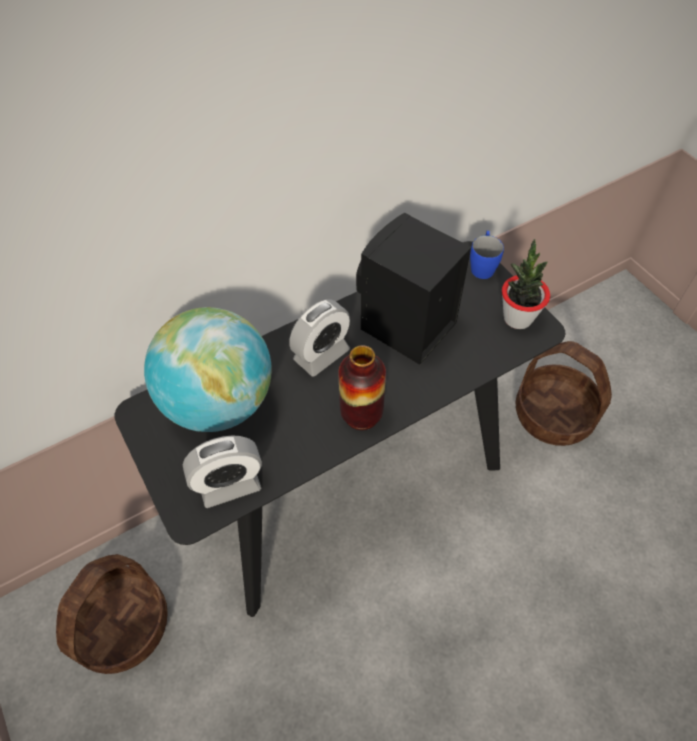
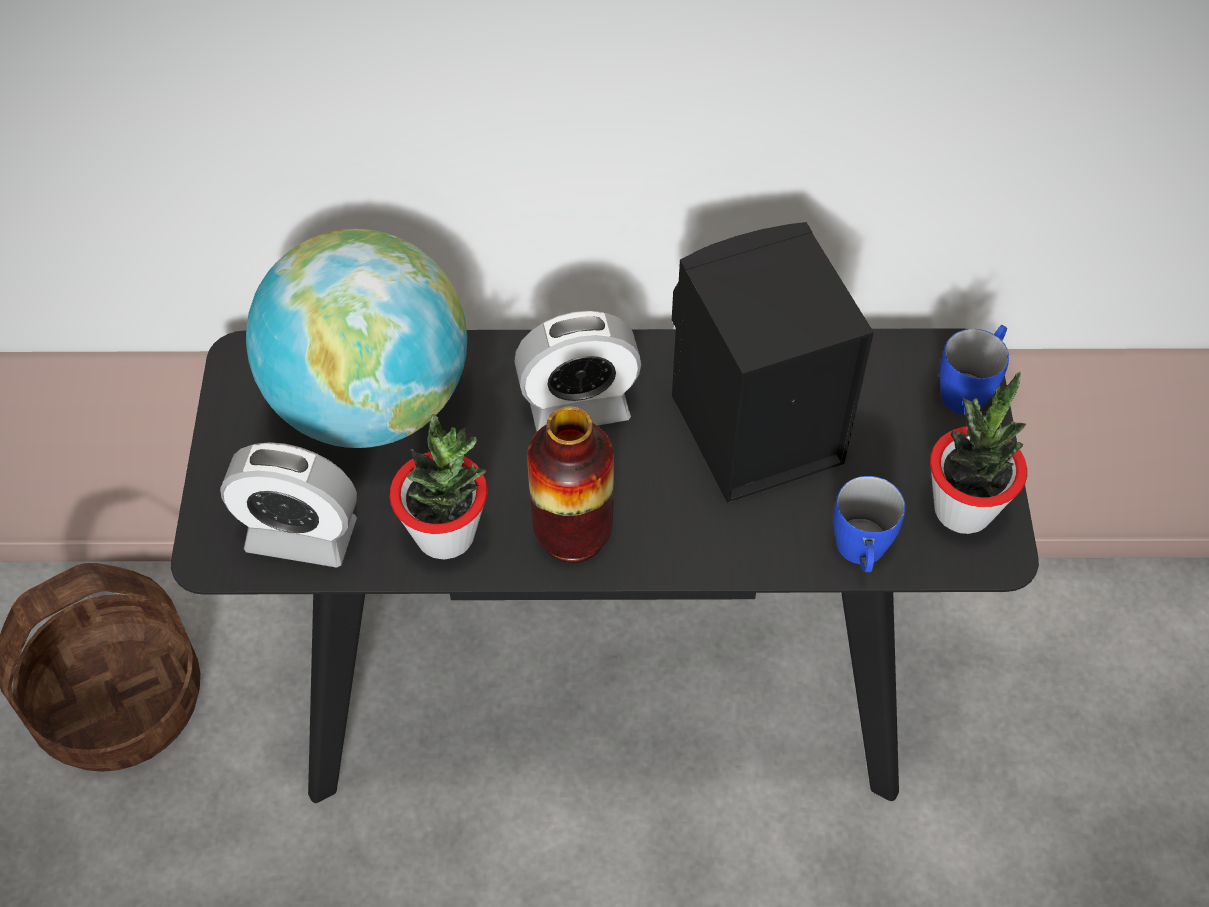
camera: 30 degrees right, 0 degrees up
(301, 446) = (446, 534): none -> potted plant
(492, 358) = (861, 555): none -> blue mug
(554, 414) = (1071, 760): basket -> none

